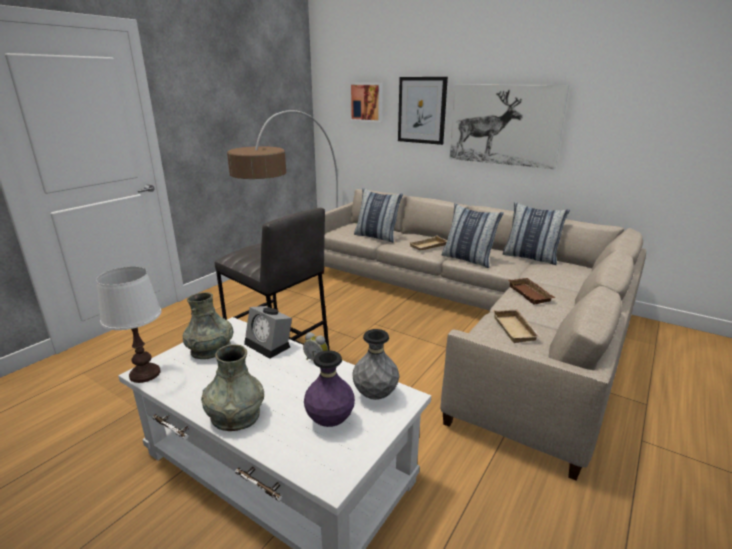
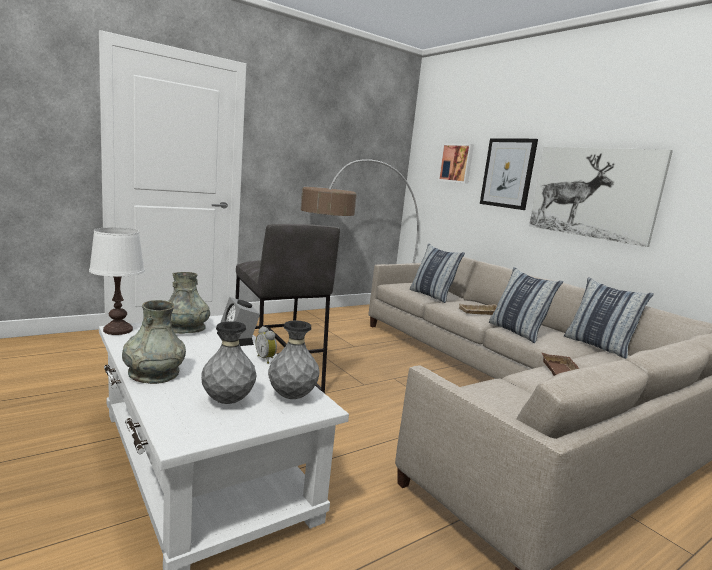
camera: 20 degrees right, 10 degrees down
(330, 421) = (228, 401): purple vase -> grey vase
(516, 329) = (513, 396): beige tray -> none

